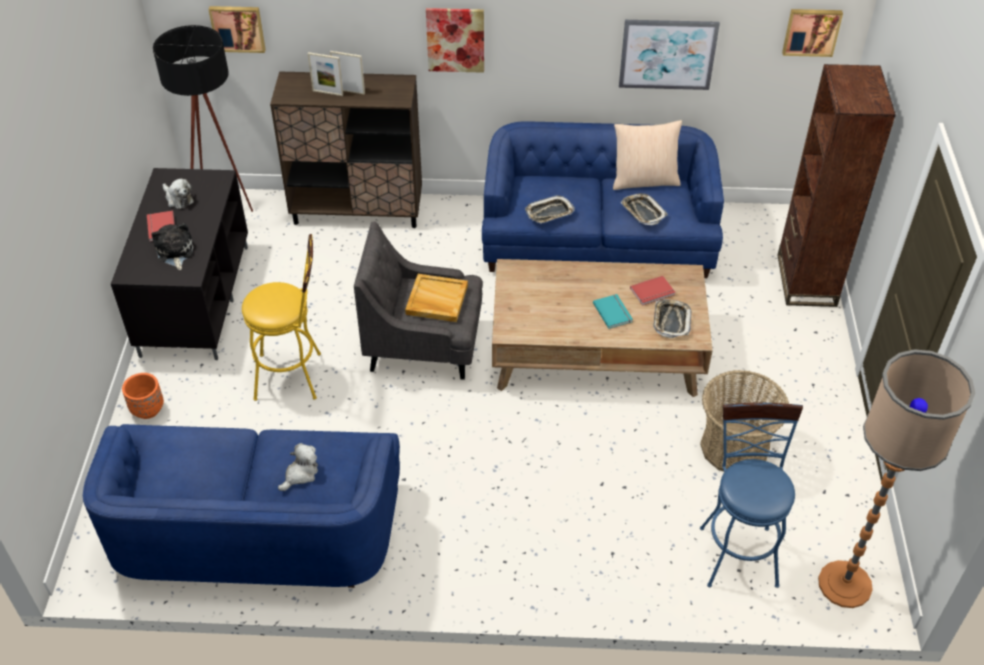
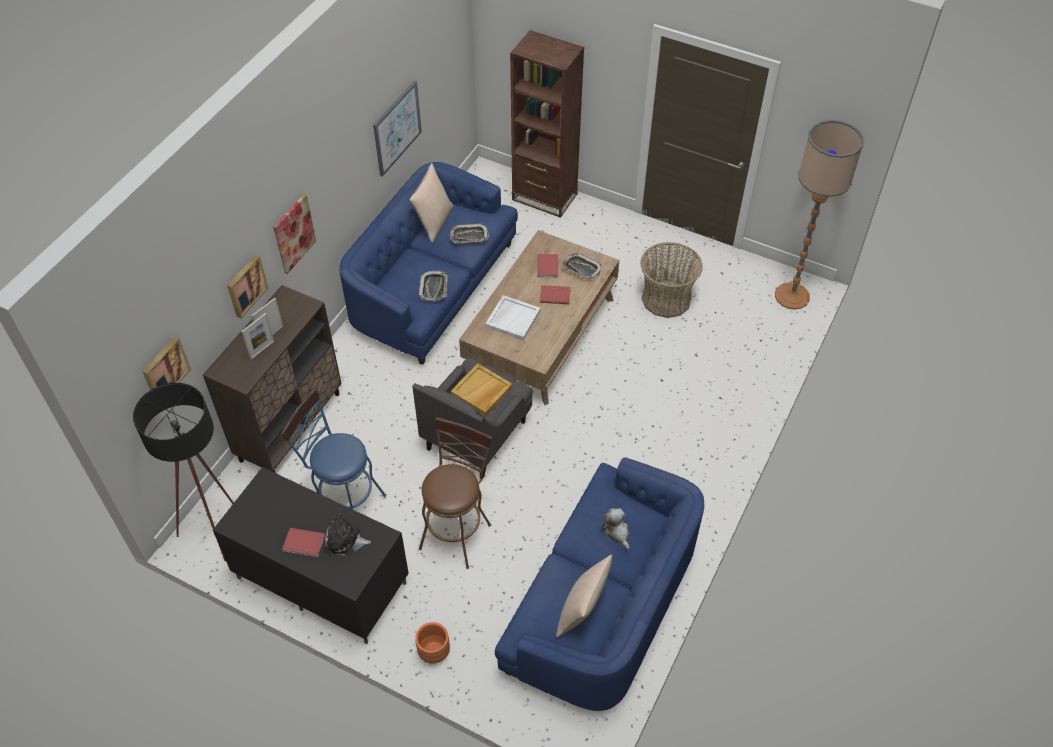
camera: 65 degrees left, 5 degrees up
(178, 199) = (273, 520): plush toy -> none
(184, 476) = (582, 611): none -> beige pillow
(295, 376) = (457, 531): yellow stool -> brown stool
(553, 290) = (512, 319): none -> white tray
(613, 312) = (554, 295): turquoise book -> red book
(737, 549) = (745, 334): blue stool -> blue stool (344, 503)
(811, 31) = (452, 45): picture -> picture (245, 285)

